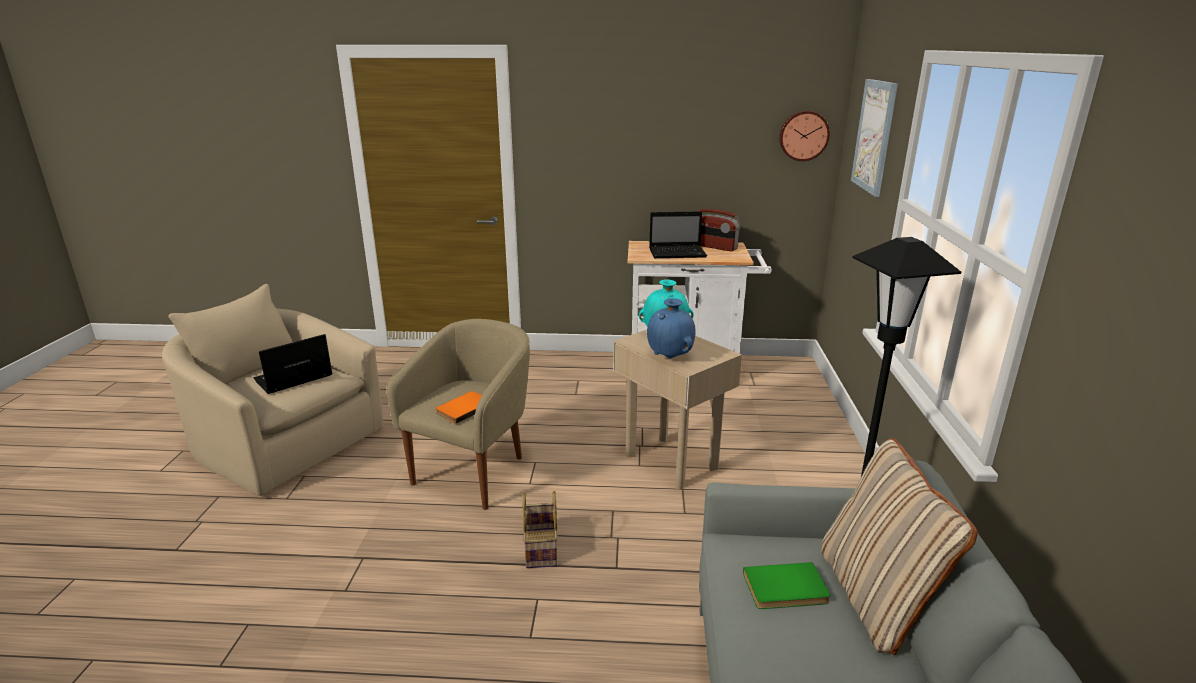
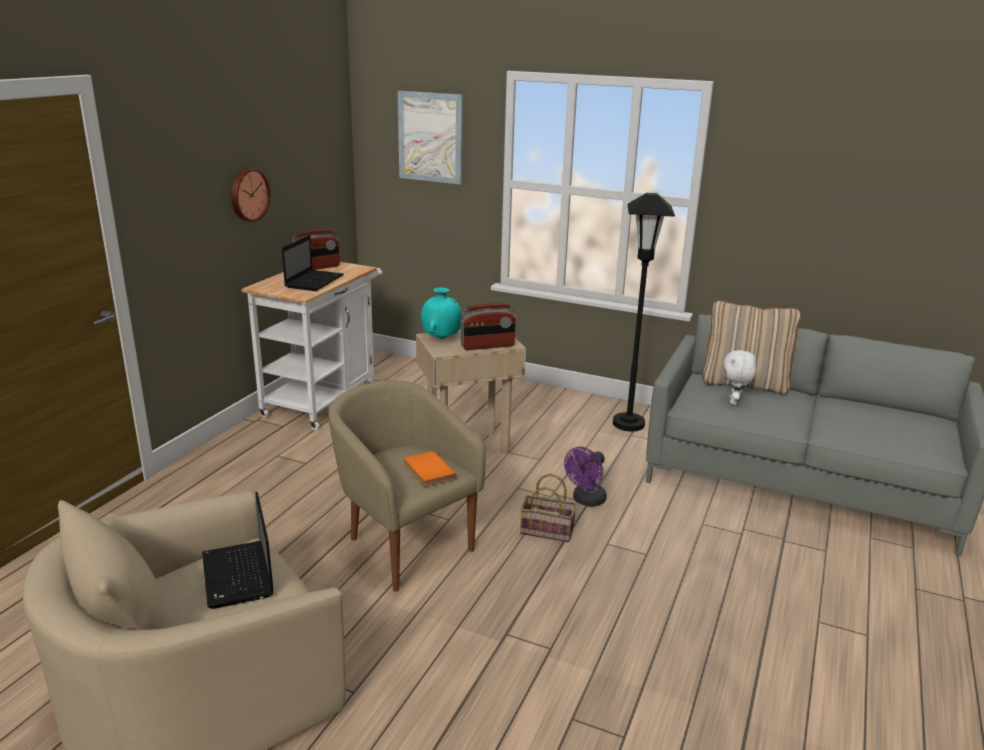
camera: 70 degrees left, 0 degrees up
(618, 565) = (586, 501): none -> purple fan
(670, 357) = (487, 346): blue vase -> radio
(786, 590) = (734, 402): green book -> white plush toy
(803, 135) = (333, 145): wall clock -> wall clock (248, 194)

